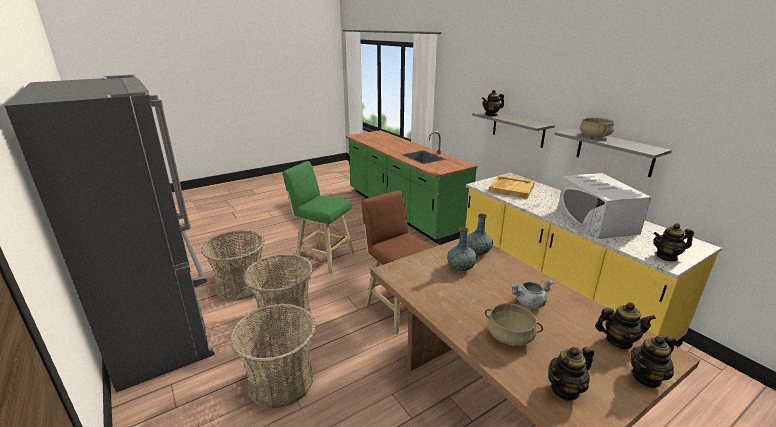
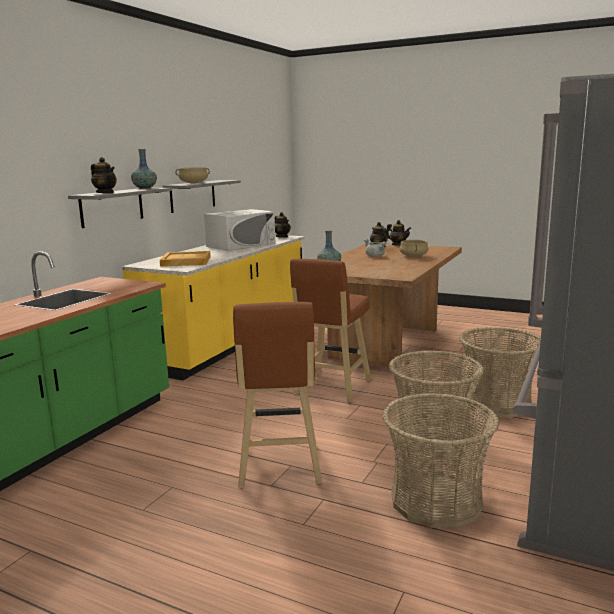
camera: 120 degrees left, 10 degrees down
(323, 258) = (279, 467): green stool -> brown stool
(460, 267) = (361, 267): vase -> vase (144, 188)
(565, 389) = (431, 249): teapot -> none

